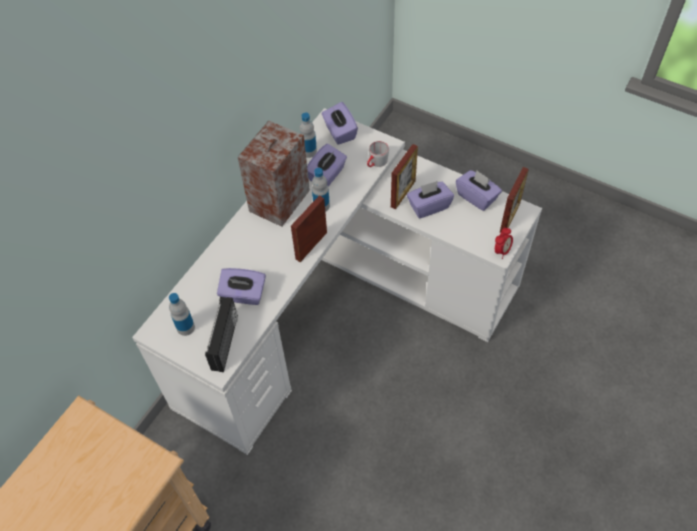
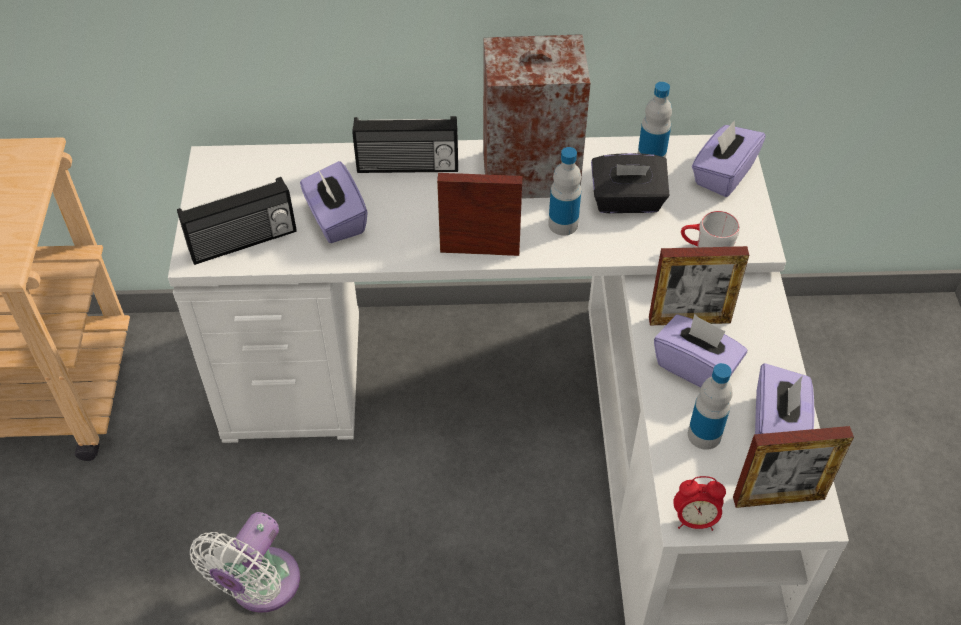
camera: 55 degrees right, 5 degrees down
(185, 327) = (240, 189): bottle -> bottle (704, 435)
(233, 247) = (407, 167): none -> radio
(327, 175) = (627, 201): purple tissue box -> black tissue box
(347, 476) = (260, 587): none -> white fan

